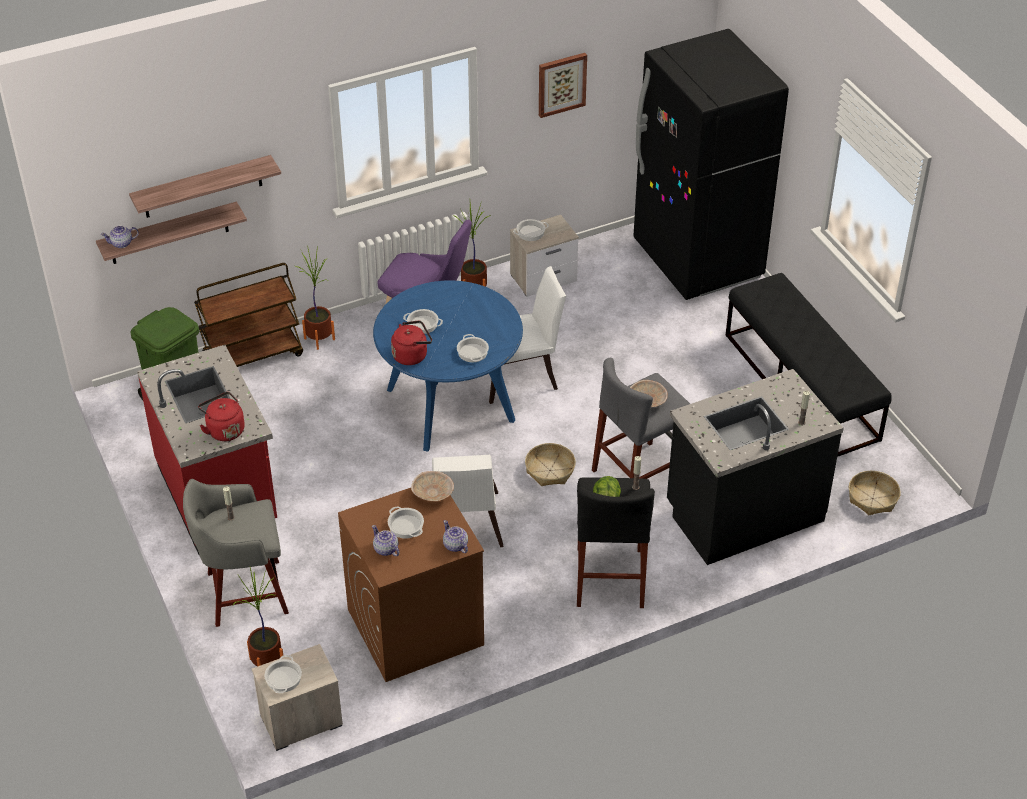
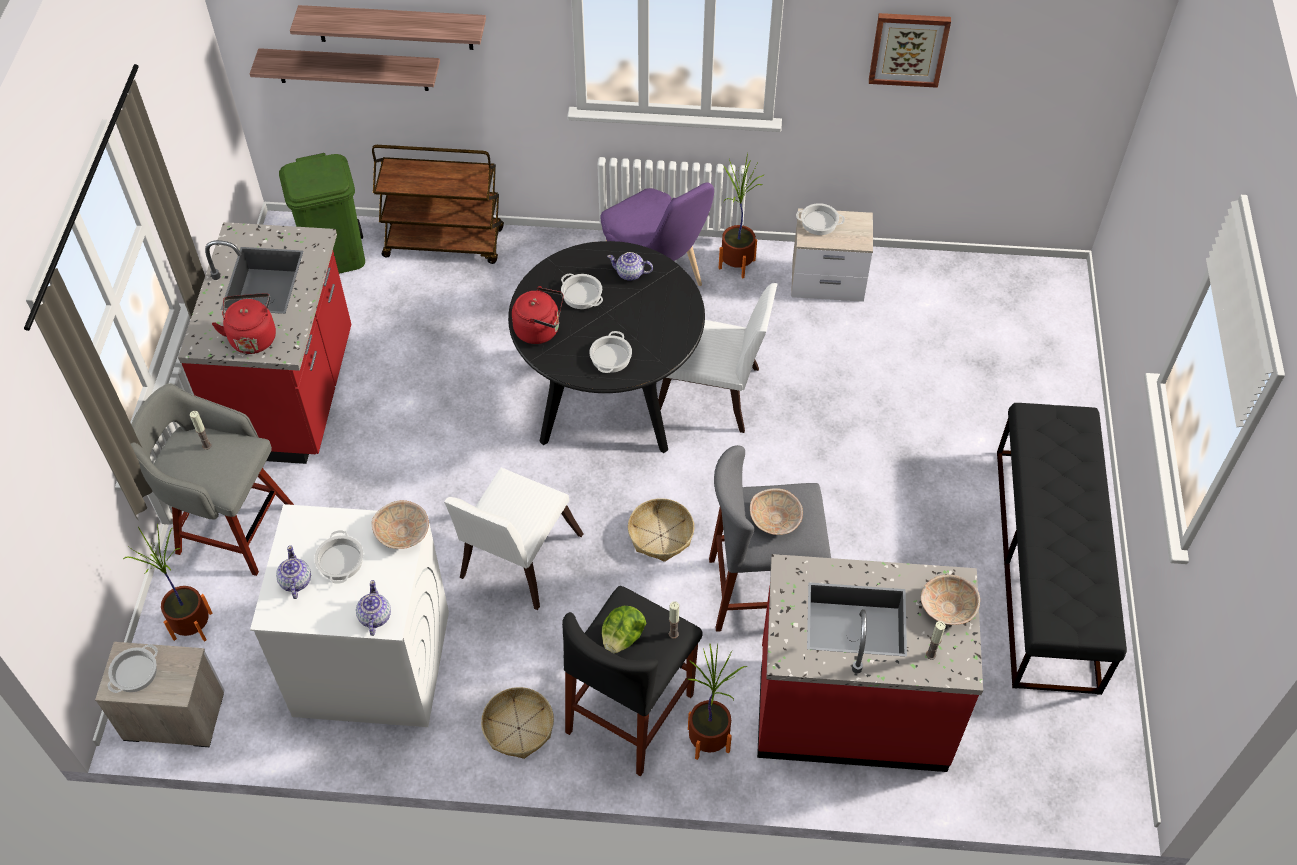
camera: 30 degrees right, 10 degrees up
(122, 243) = (280, 63): teapot -> teapot (630, 274)
(319, 339) = (528, 252): potted plant -> potted plant (709, 740)
(414, 628) = (370, 664): brown washing machine -> white washing machine
(450, 404) = (609, 397): blue dining table -> black dining table
(698, 260) = (1031, 335): black fridge -> none
(743, 513) = (852, 708): black counter -> red counter
(792, 395) = (947, 607): none -> beige bowl
(872, 498) = (1032, 771): basket -> basket (519, 728)

